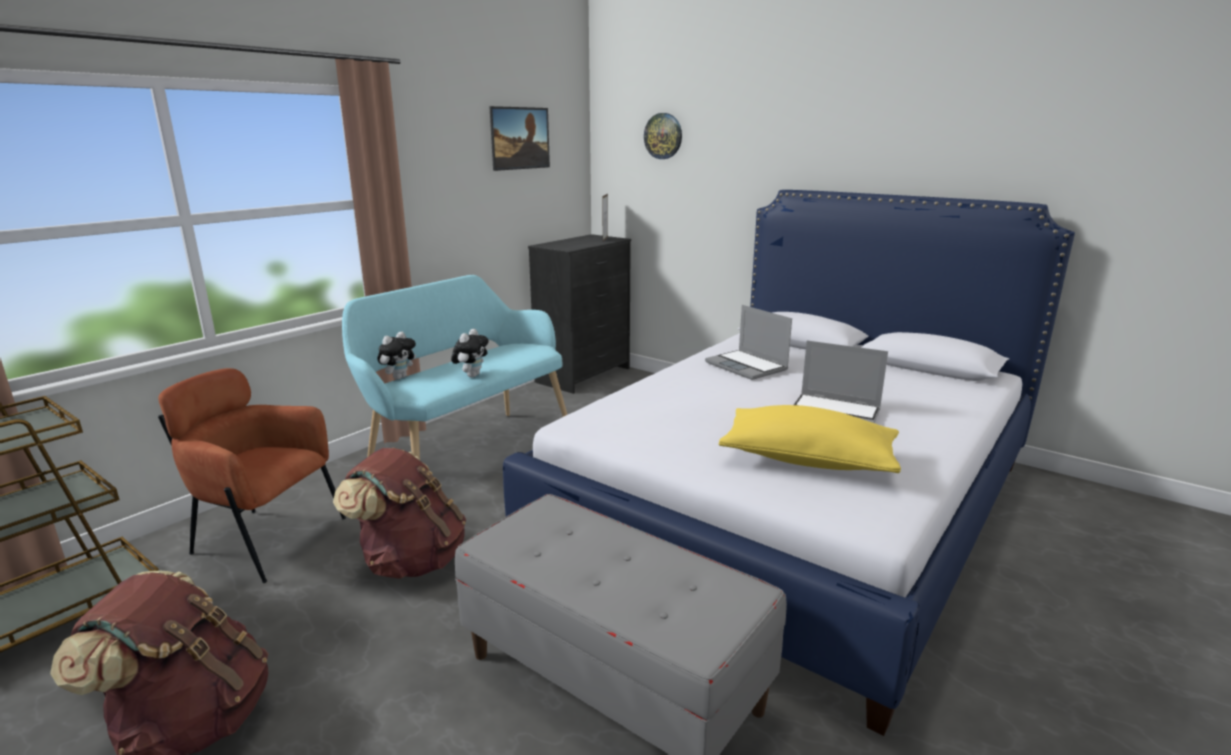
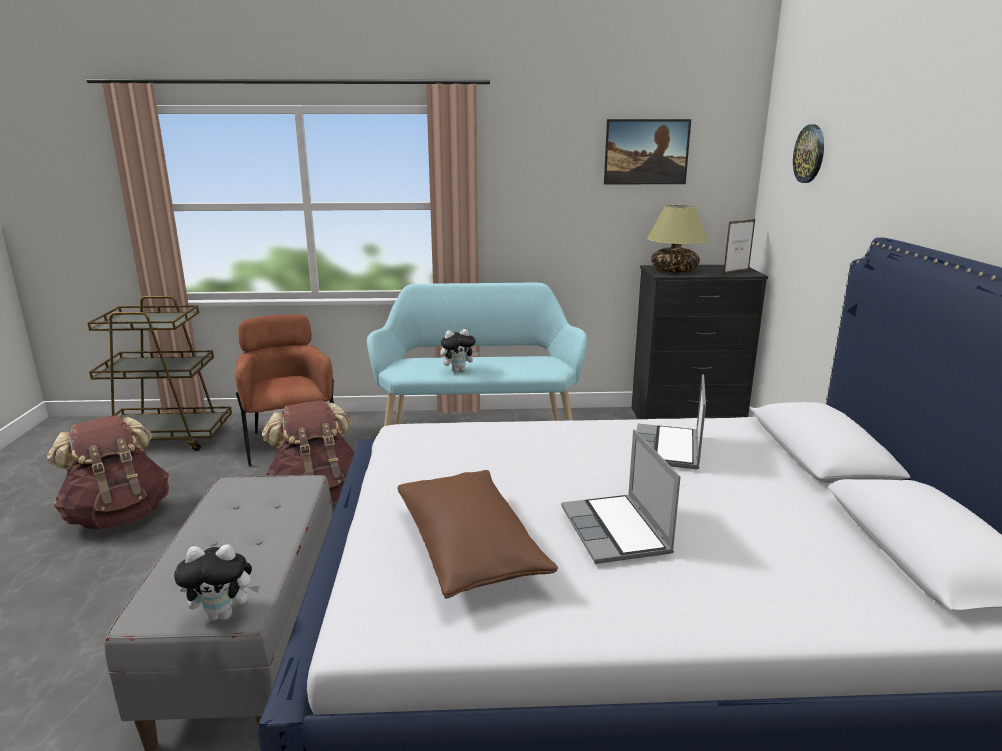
camera: 50 degrees right, 0 degrees up
(399, 377) = (425, 357): plush toy -> plush toy (223, 614)
(566, 245) = (674, 271): none -> table lamp
(807, 460) = (469, 550): yellow pillow -> brown pillow

